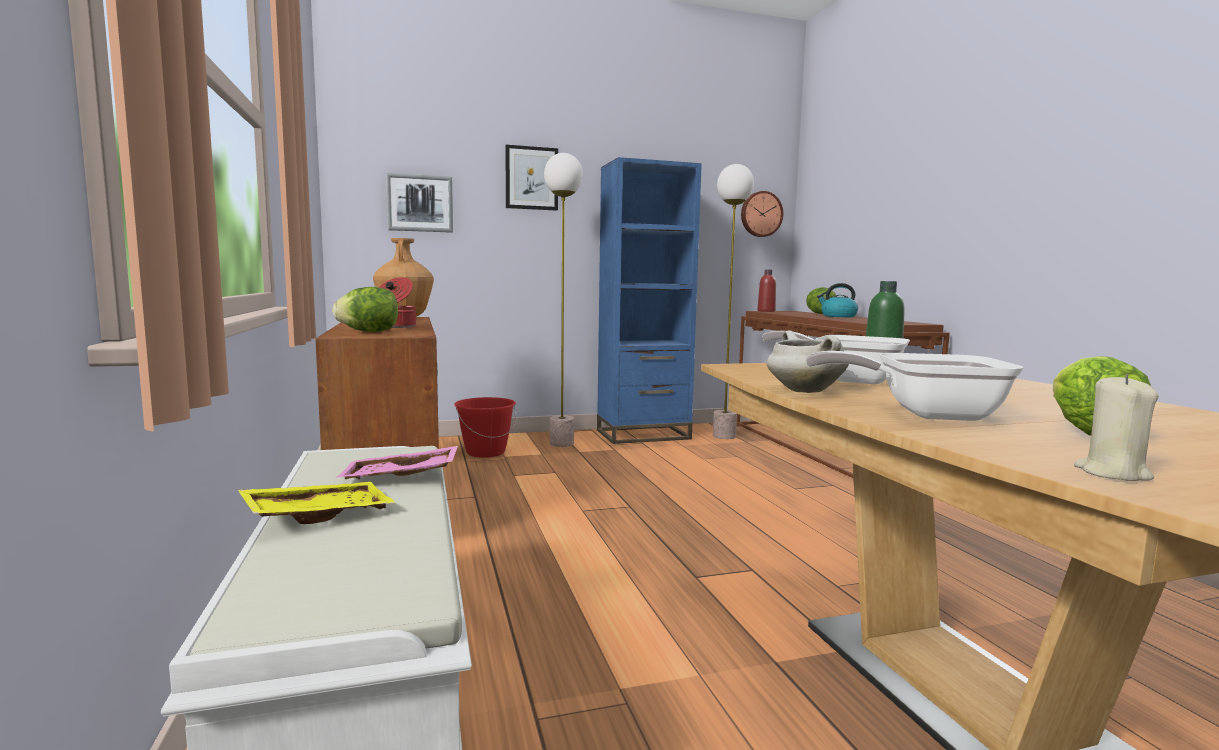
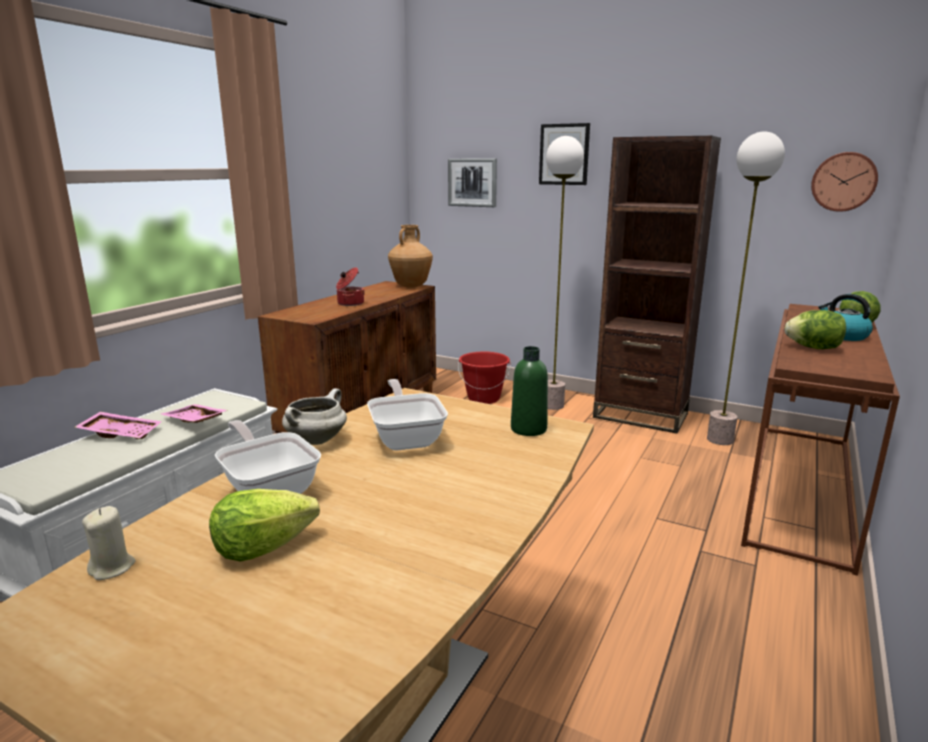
camera: 45 degrees right, 10 degrees up
(318, 515) = (121, 433): yellow tray -> pink tray
(369, 332) = (308, 310): lettuce -> lettuce (813, 348)
(643, 435) = (640, 415): blue bookcase -> brown bookcase
(766, 311) = (811, 308): red bottle -> none

